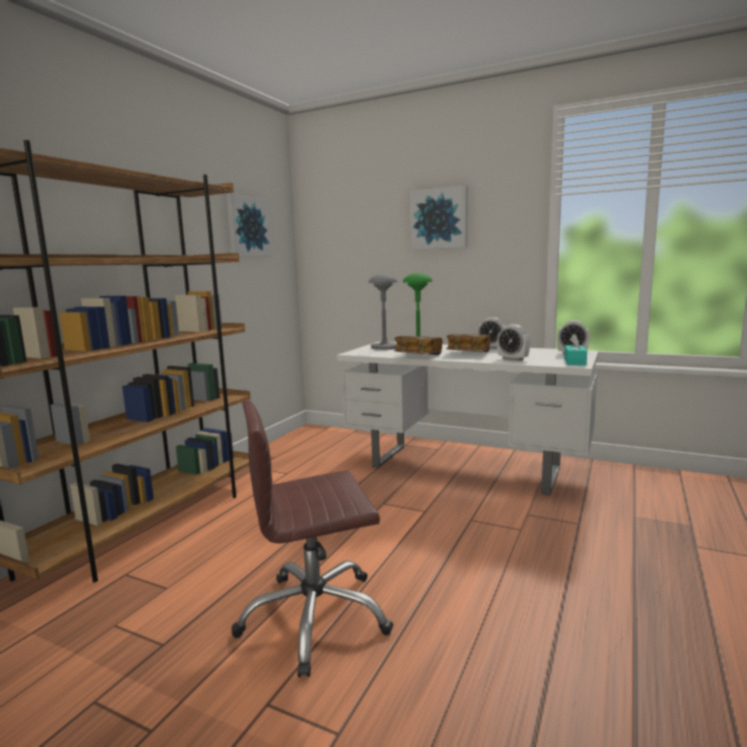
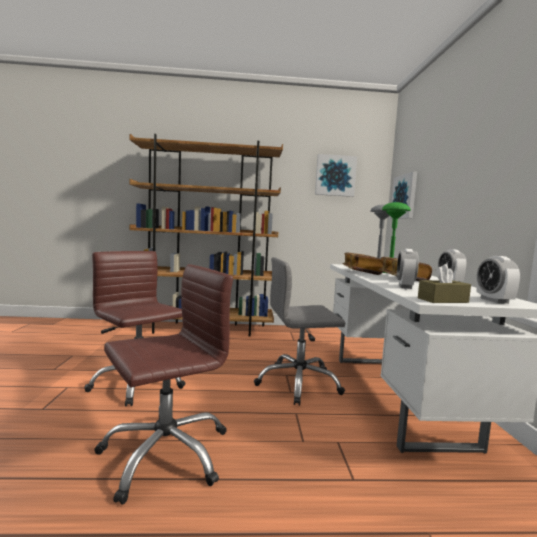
camera: 60 degrees right, 5 degrees down
(409, 502) = (298, 383): none -> grey office chair
(439, 219) = (460, 153): picture -> picture (404, 197)
(515, 612) = (165, 453): none -> brown office chair
(575, 362) = (442, 300): turquoise tissue box -> brown tissue box

